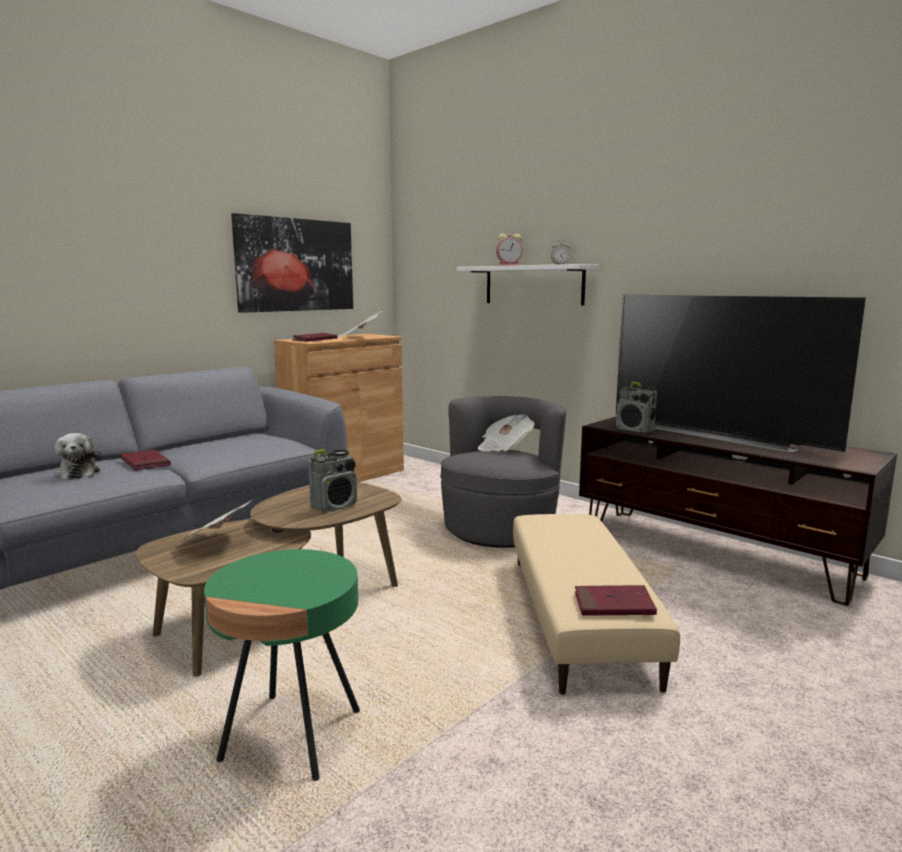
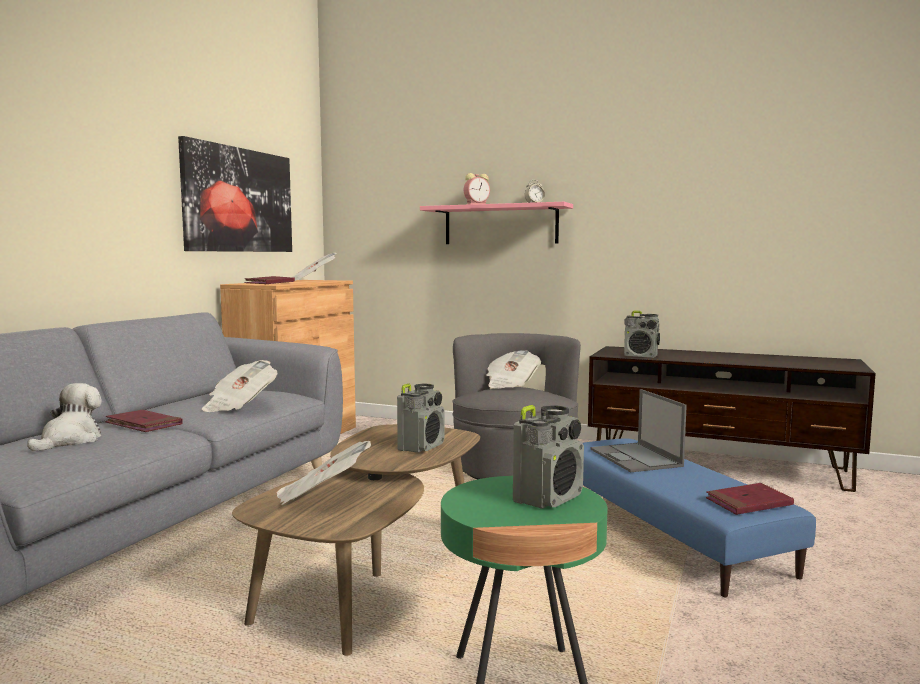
camera: 20 degrees left, 5 degrees down
(78, 472) = (70, 441): plush toy -> plush toy turned 120 degrees counterclockwise
(234, 451) = (239, 405): none -> newspaper
(308, 578) = (548, 498): none -> radio
(533, 285) = (500, 225): white shelf -> pink shelf
(565, 538) = (636, 458): none -> laptop
(579, 616) = (668, 532): beige ottoman -> blue ottoman
(719, 435) = (714, 355): television -> none

